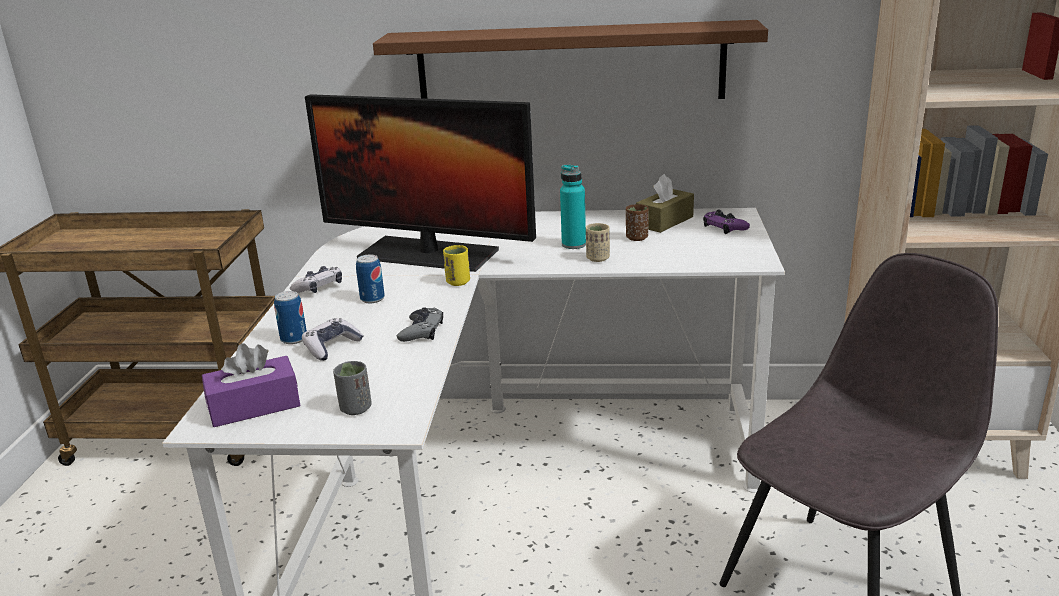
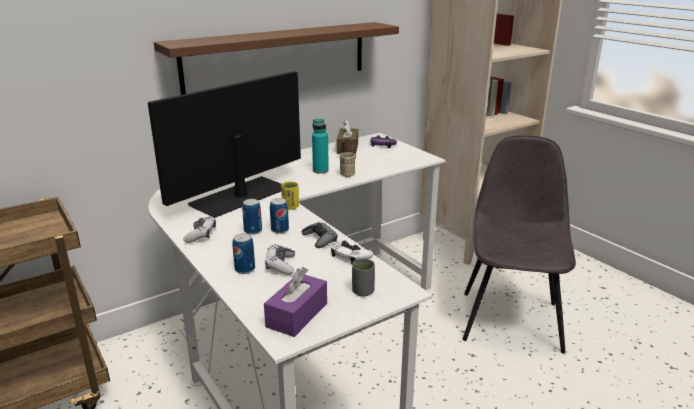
camera: 40 degrees left, 0 degrees up
(400, 306) = (280, 230): none -> can
(417, 362) = (350, 256): none -> white game controller
(428, 254) = (239, 196): monitor -> monitor turned 150 degrees clockwise

